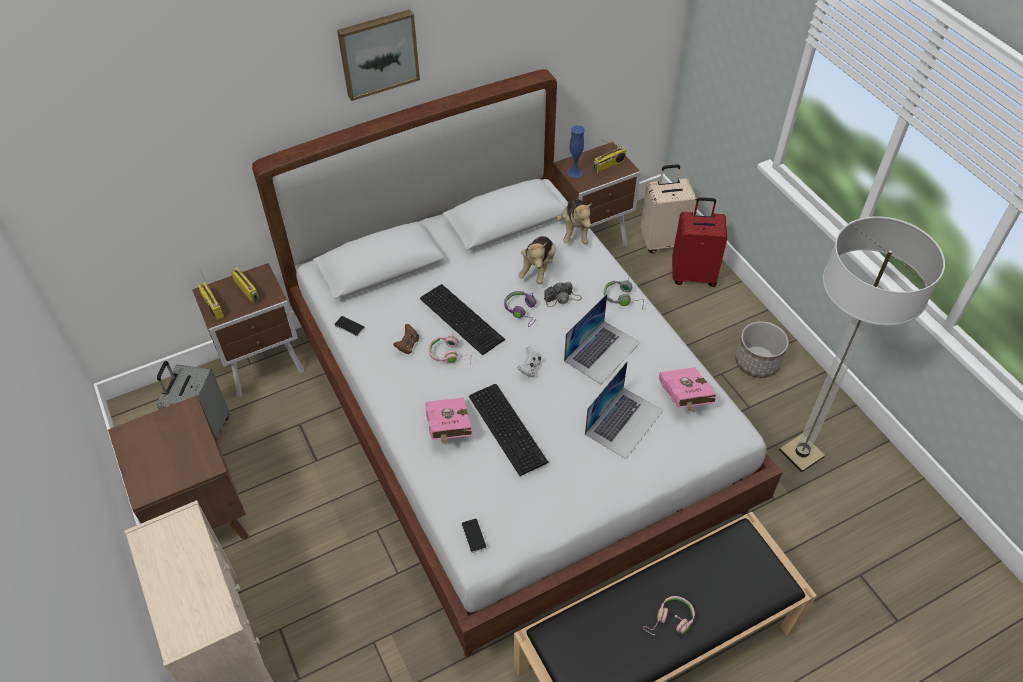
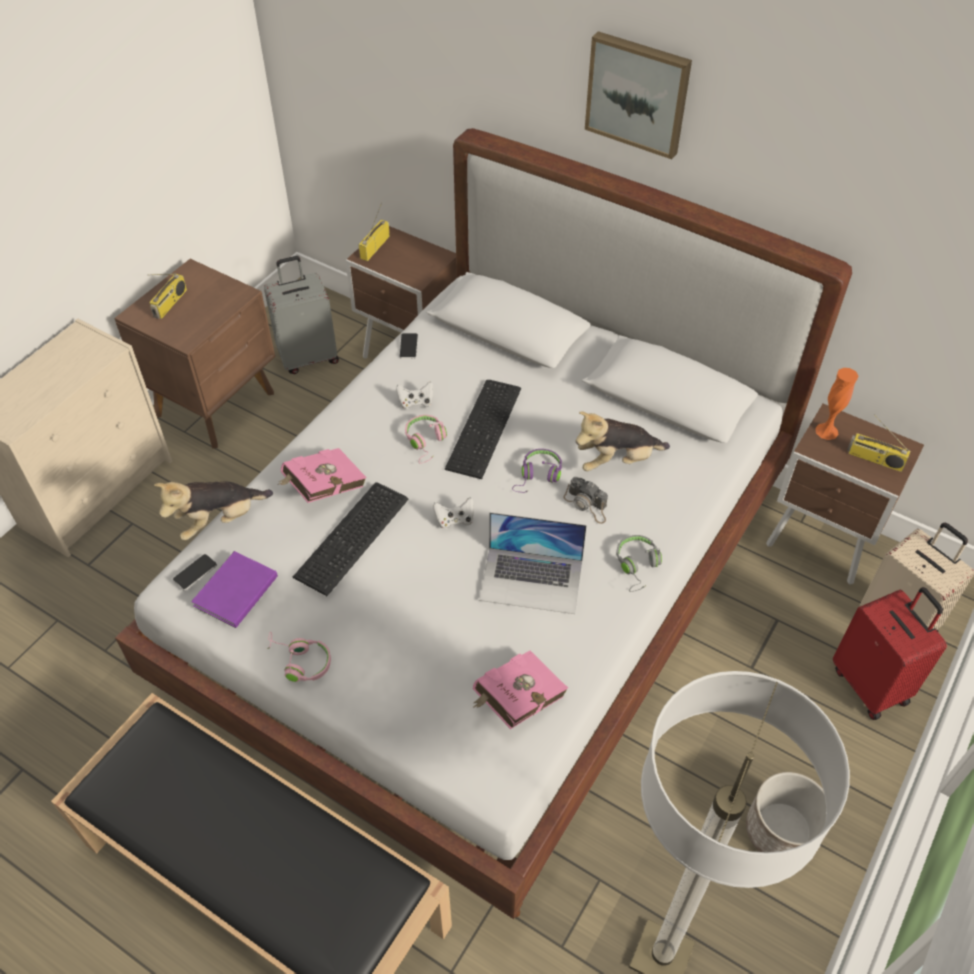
camera: 60 degrees right, 0 degrees up
(247, 290) = (412, 259): radio -> radio (170, 304)
(408, 345) = (416, 402): brown game controller -> white game controller
(508, 517) = (233, 592): none -> purple book
(574, 172) = (826, 431): blue vase -> orange vase
(575, 231) = (712, 470): plush toy -> plush toy (219, 520)
(624, 422) = (436, 649): laptop -> none
(670, 621) = (225, 845): pink headphones -> pink headphones (299, 661)

